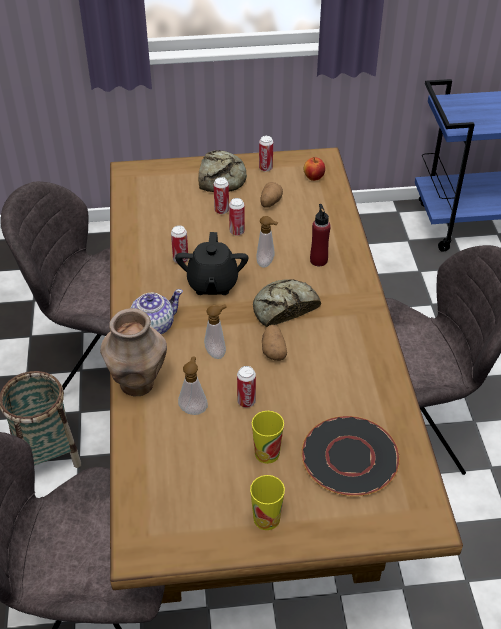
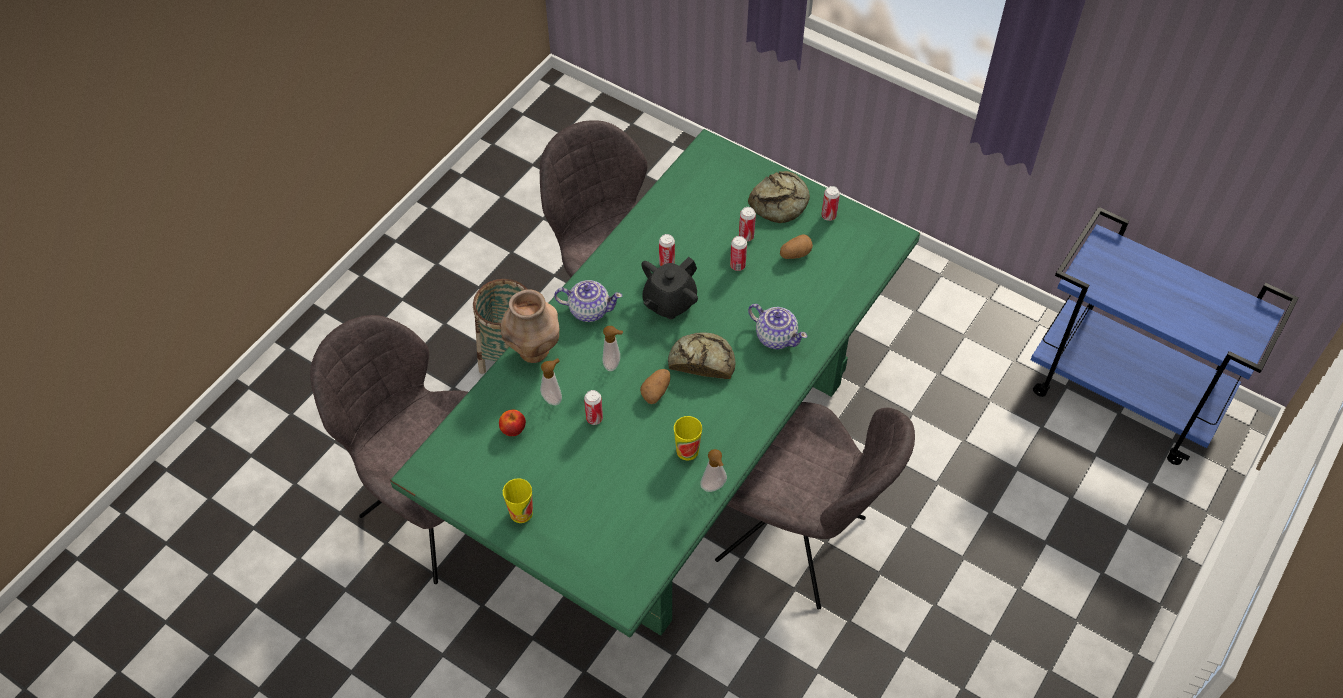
camera: 40 degrees right, 10 degrees up
(247, 441) = (670, 452): brown dining table -> green dining table
(267, 263) = (731, 311): soap dispenser -> soap dispenser (714, 487)
(267, 453) = (568, 467): cup -> cup (687, 450)
(313, 177) = (861, 252): apple -> apple (513, 429)
(318, 260) = (775, 336): red bottle -> teapot
(349, 457) = (621, 512): black plate -> none

